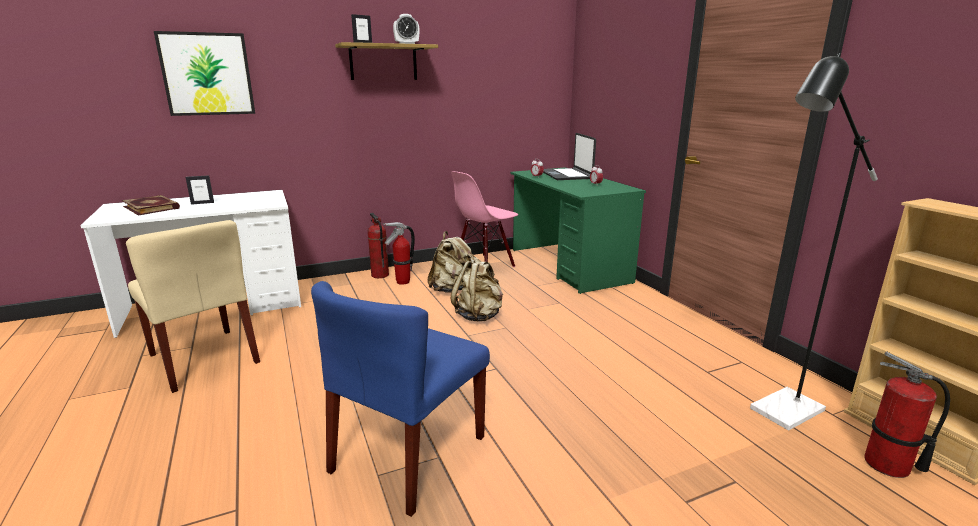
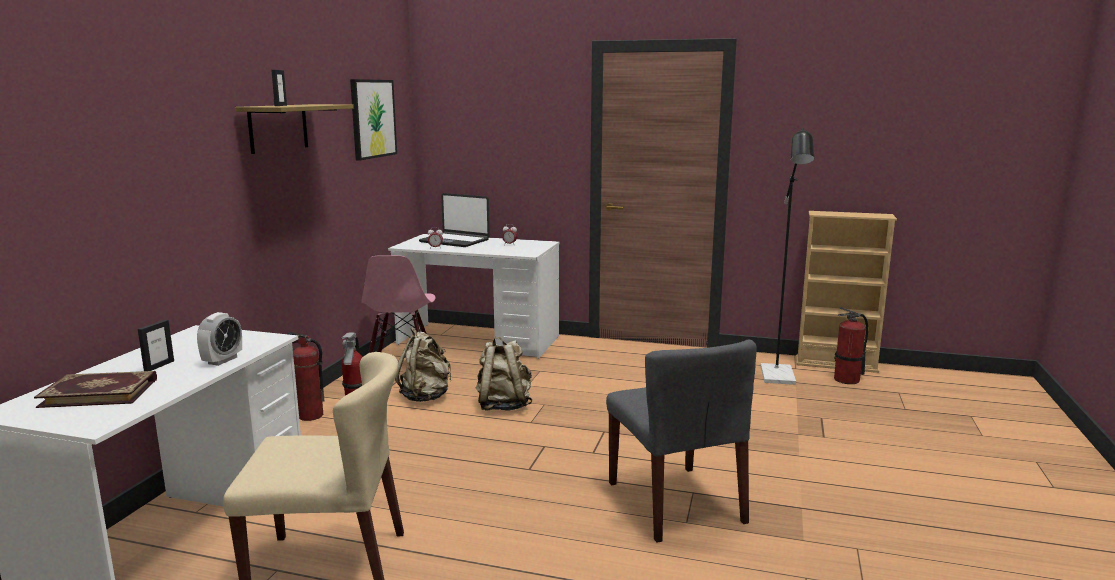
camera: 50 degrees left, 5 degrees down
(207, 74) = (100, 163): picture -> picture (372, 118)
(407, 44) = (310, 104): alarm clock -> alarm clock (222, 360)
(408, 454) = (676, 502): blue chair -> grey chair
(568, 266) = (479, 341): green desk -> white desk

